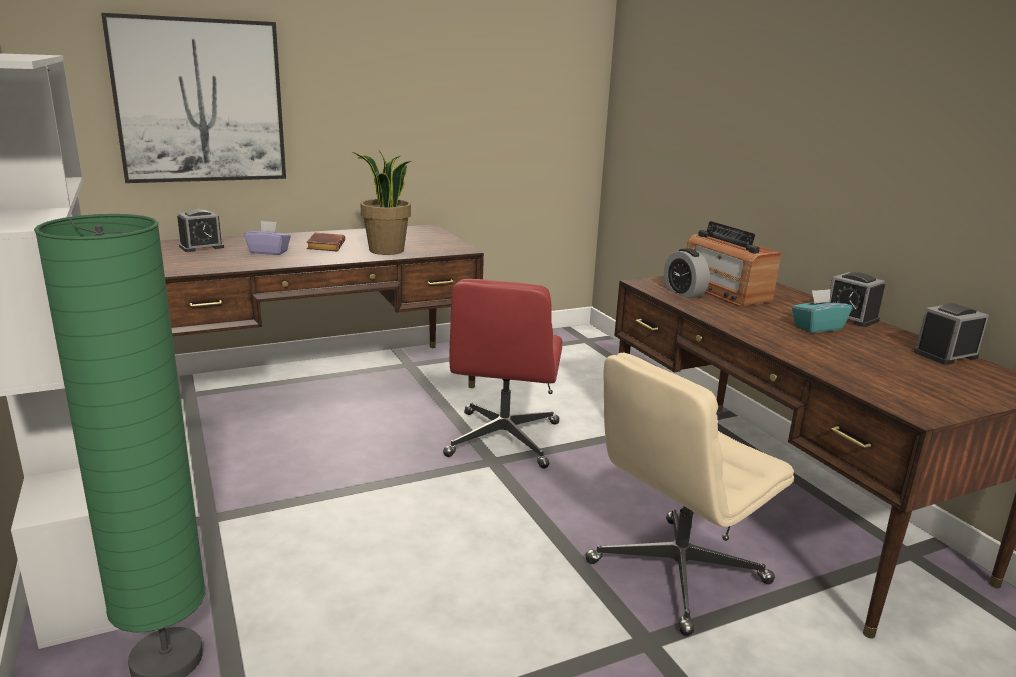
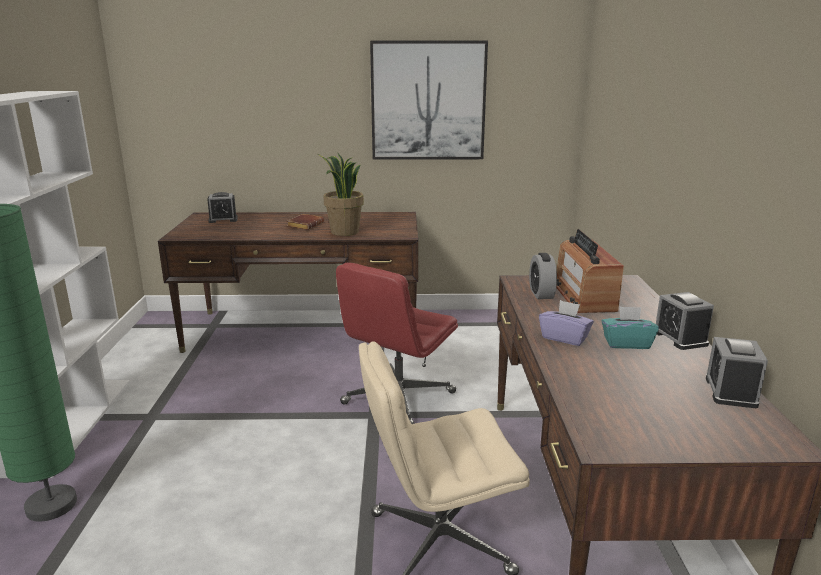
camera: 25 degrees right, 0 degrees up
(200, 101) = (233, 113): picture -> picture (428, 101)
(269, 252) = (261, 227): purple tissue box -> purple tissue box (564, 338)
(945, 355) = (730, 392): alarm clock -> alarm clock turned 75 degrees counterclockwise

